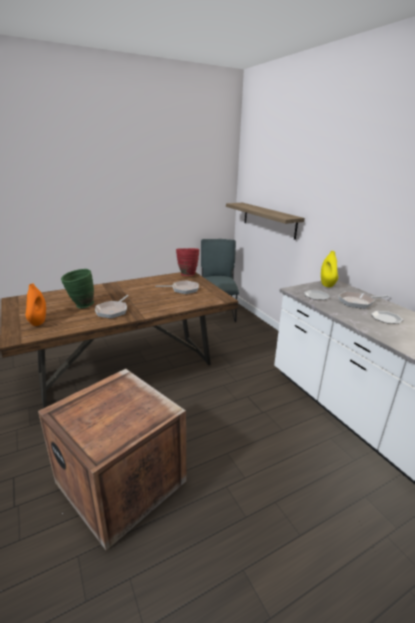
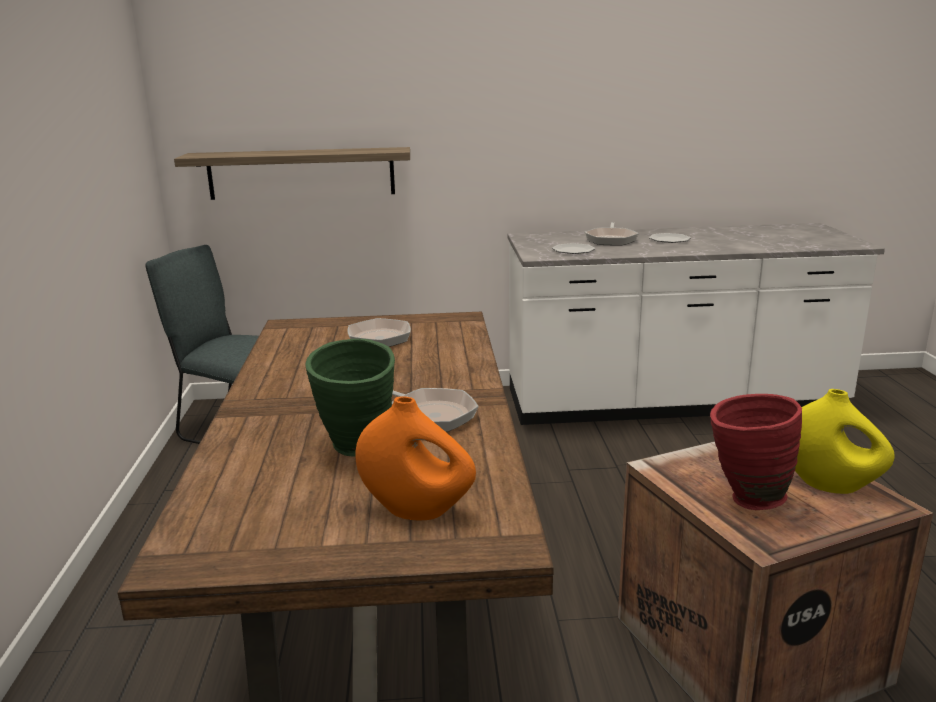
camera: 65 degrees left, 5 degrees down
(187, 274) = (290, 327): red vase -> red vase (745, 499)
(327, 284) = (533, 239): yellow vase -> yellow vase (830, 485)

